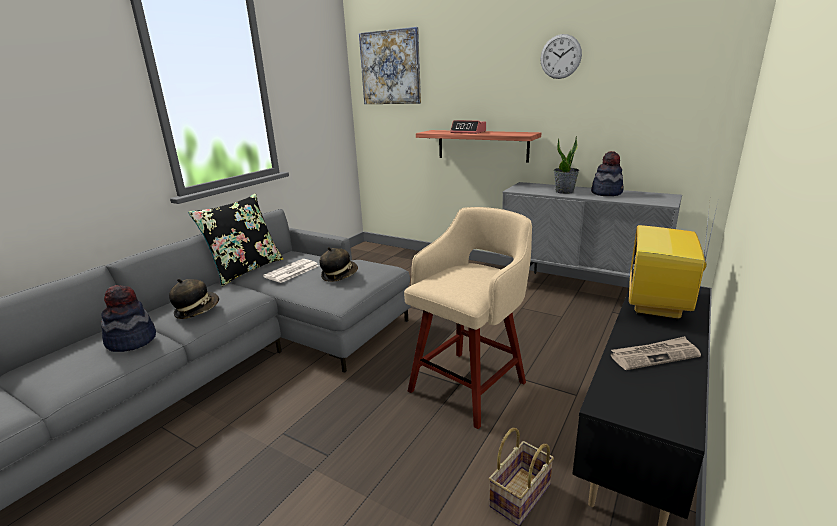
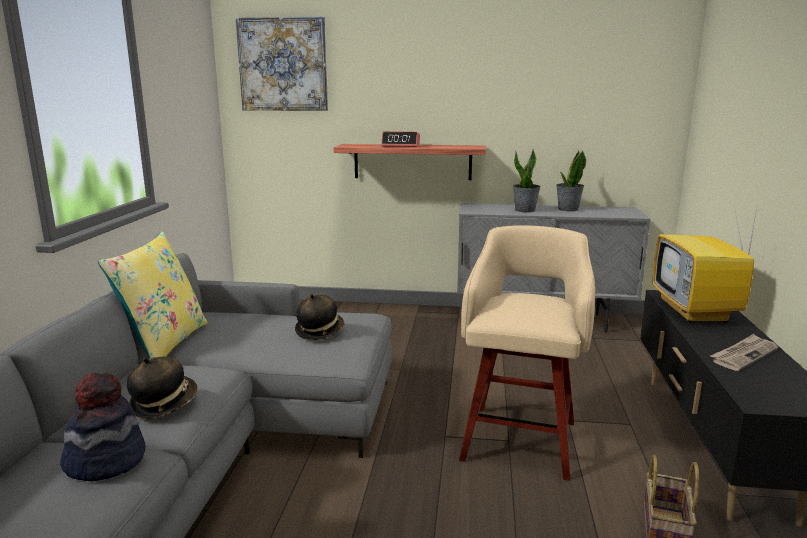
camera: 25 degrees left, 5 degrees down
(246, 269) = (164, 343): black pillow -> yellow pillow
(291, 271) = (246, 336): newspaper -> none
(560, 56) = (505, 62): wall clock -> none
(606, 193) = (568, 209): hat -> potted plant

